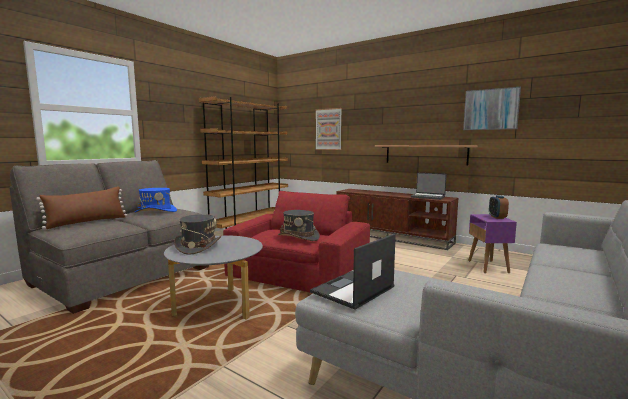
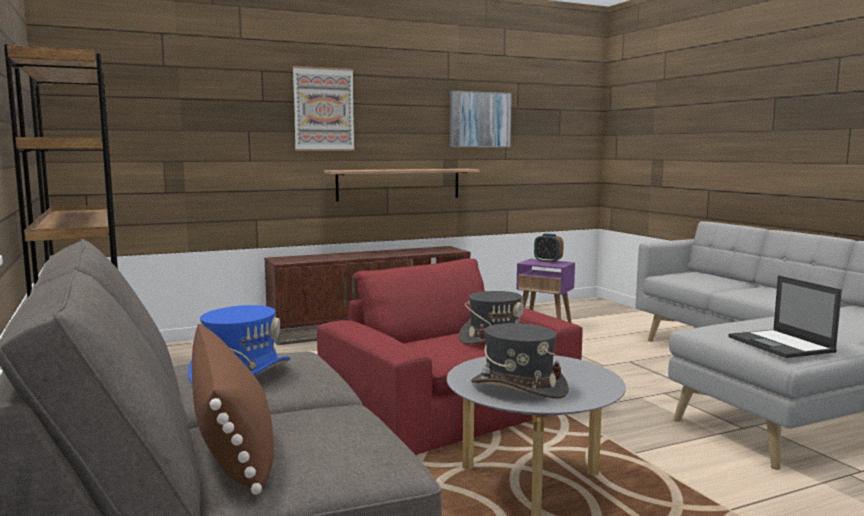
camera: 60 degrees left, 0 degrees up
(328, 129) = (202, 138): picture -> picture (323, 109)
(428, 197) = (424, 250): laptop -> none

